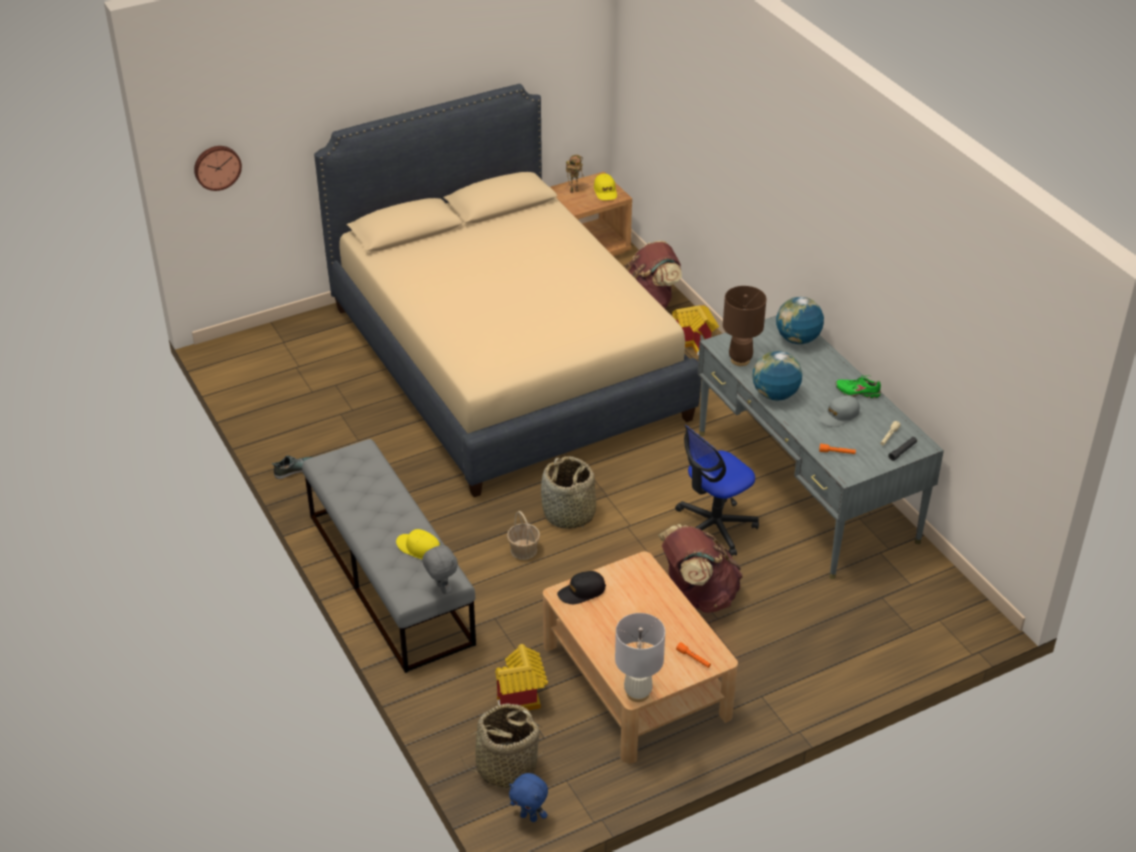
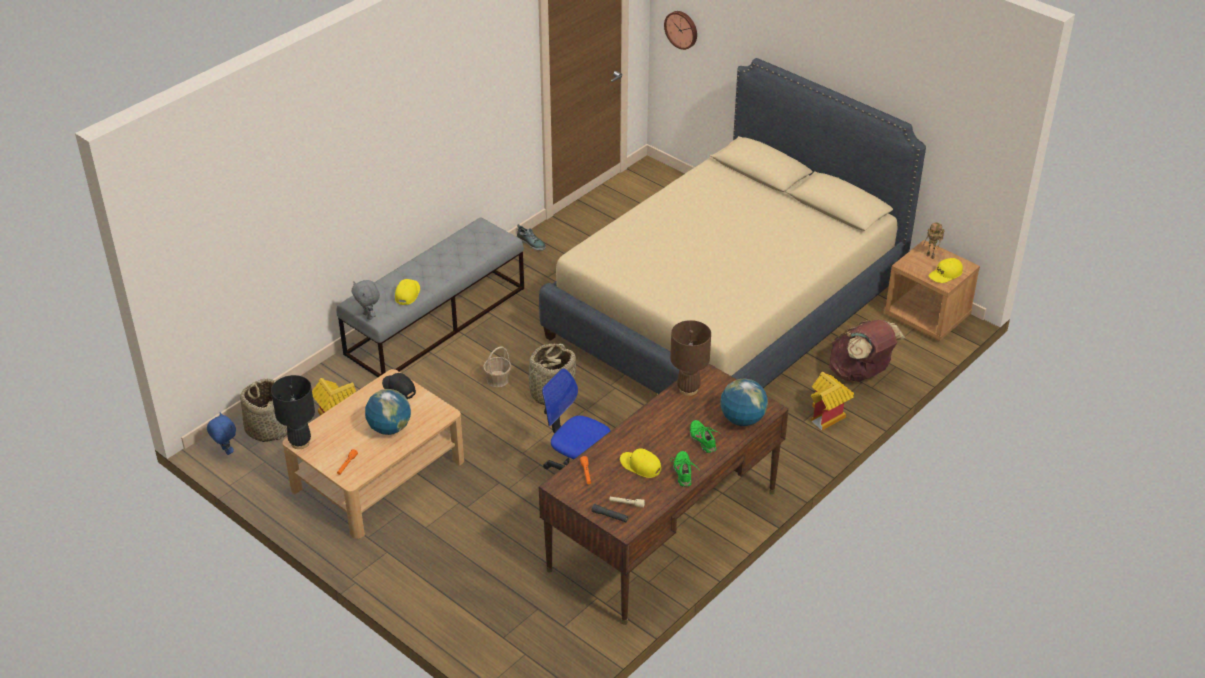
camera: 70 degrees right, 0 degrees up
(441, 589) = (368, 316): grey plush toy -> grey plush toy turned 105 degrees clockwise
(529, 817) = (225, 451): blue plush toy -> blue plush toy turned 135 degrees clockwise
(638, 693) = (300, 443): white table lamp -> black table lamp
(698, 595) = (489, 490): brown backpack -> none
(775, 395) = (649, 420): globe -> globe (389, 428)
(805, 486) = (663, 530): grey desk -> brown desk
(816, 369) = (703, 440): none -> green shoe
(839, 416) = (640, 466): grey cap -> yellow cap

